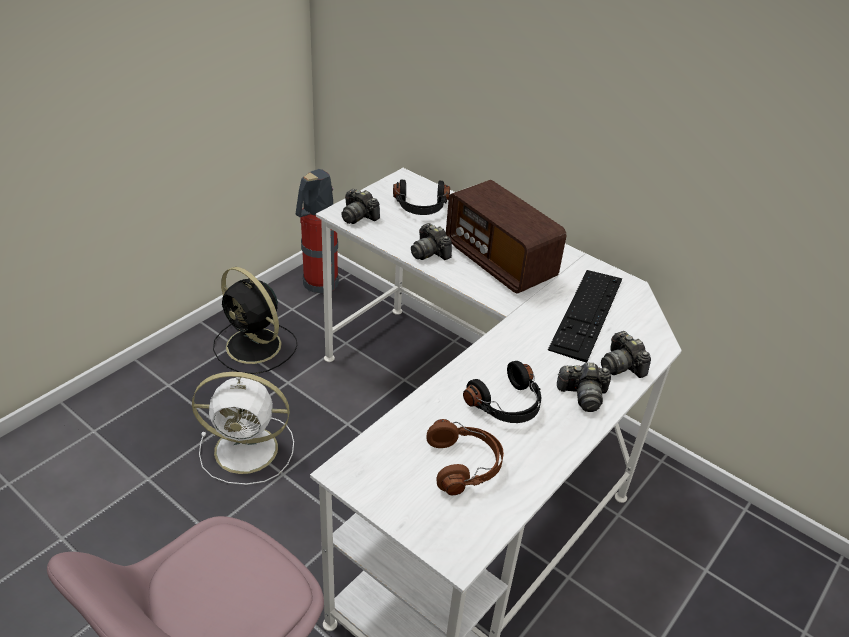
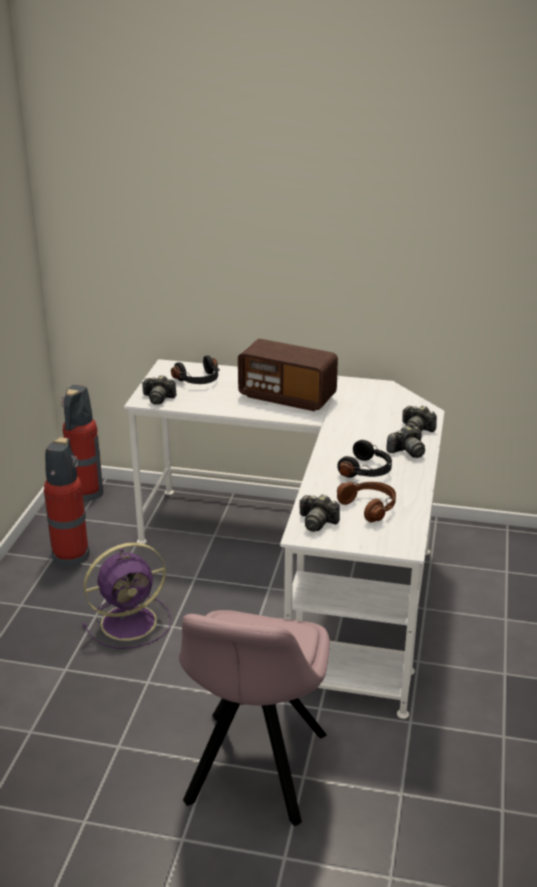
camera: 25 degrees left, 10 degrees down
(249, 450) = (131, 621): white fan -> purple fan
(255, 347) = (72, 554): black fan -> fire extinguisher
(430, 252) = (233, 405): camera -> camera (317, 522)
(586, 313) = (370, 408): keyboard -> none

